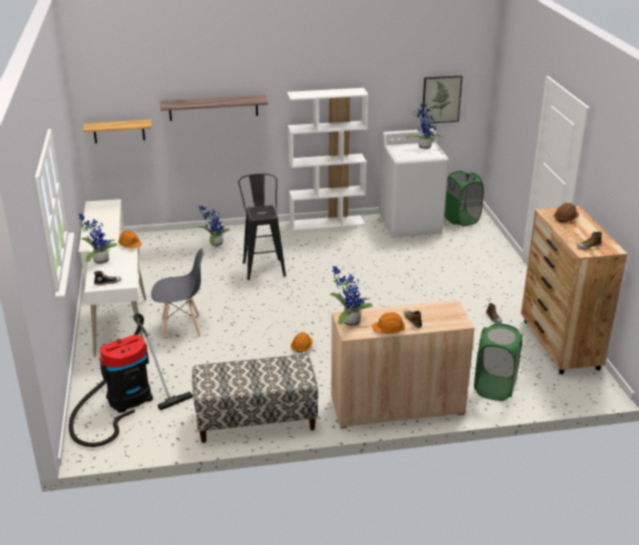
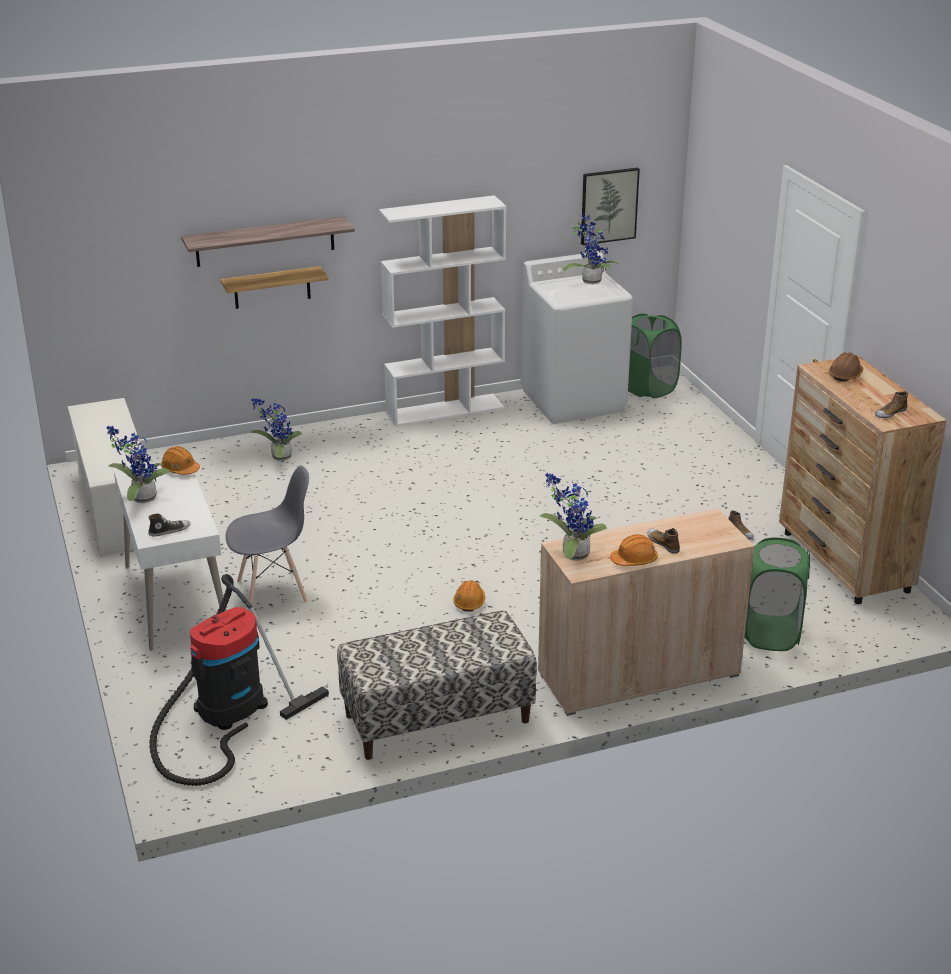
camera: 10 degrees left, 0 degrees up
(119, 131) = (116, 289): shelf -> shelf (272, 287)
(263, 266) = (368, 486): black stool -> none

